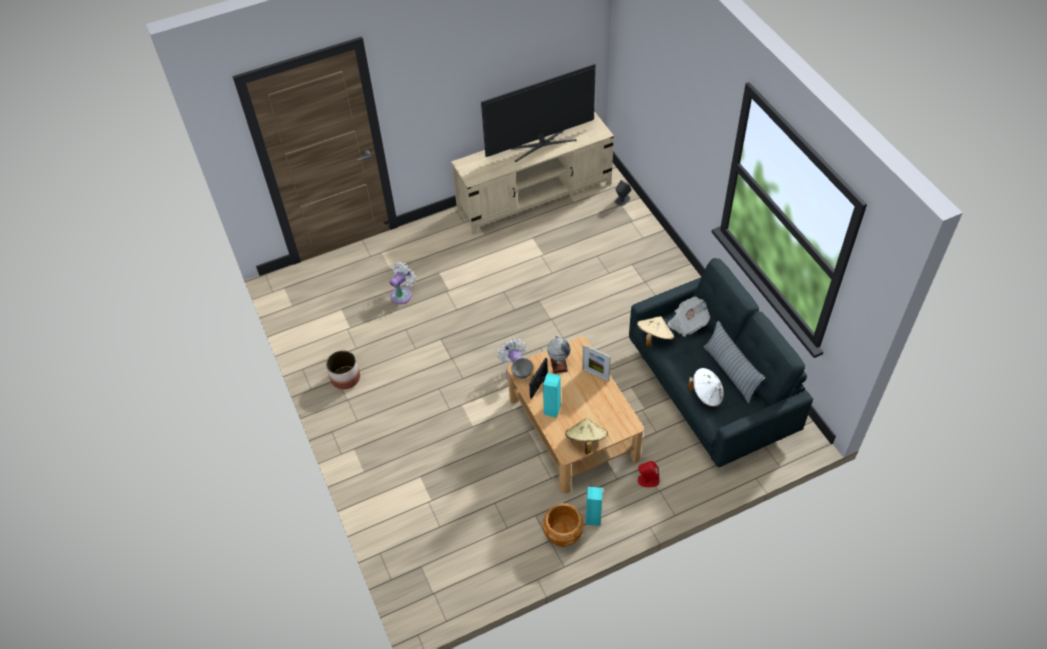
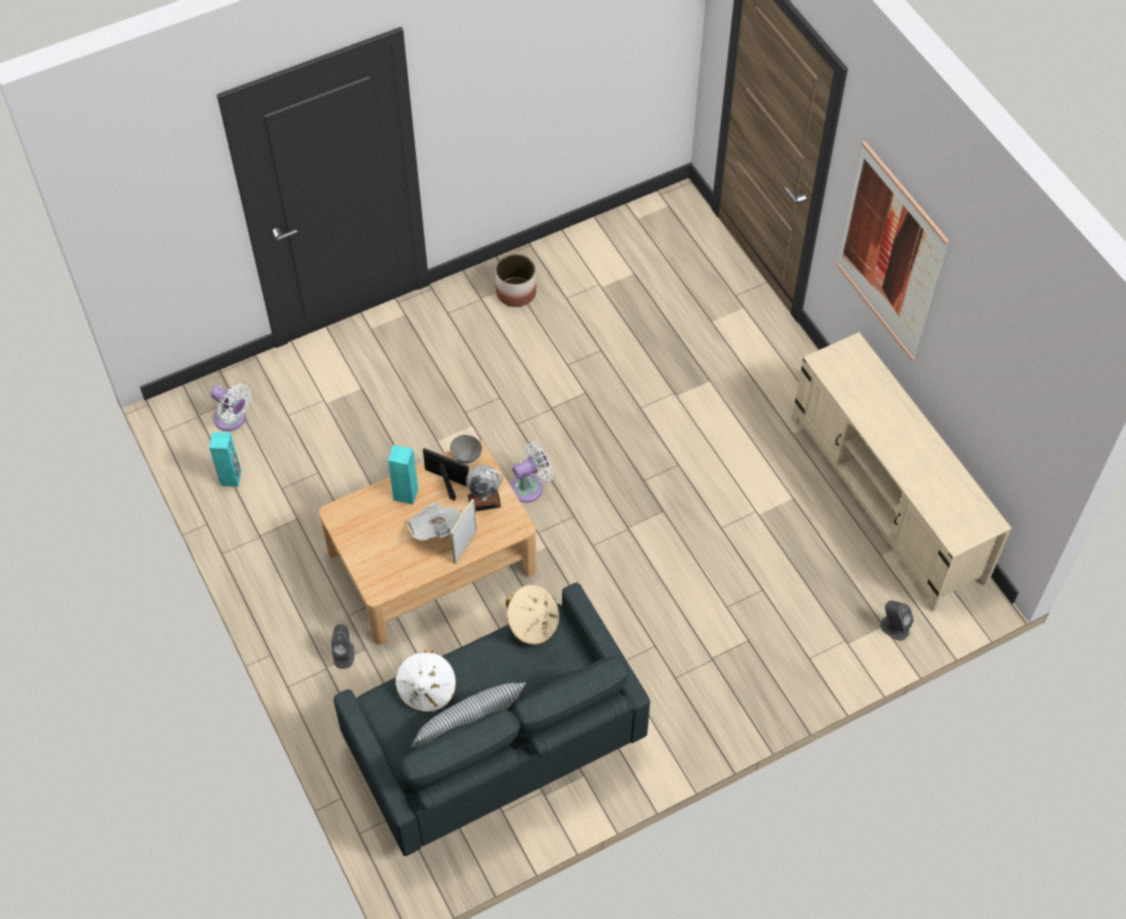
camera: 85 degrees right, 5 degrees up
(402, 294) = (665, 340): white fan -> white fan (232, 420)
(447, 92) = (890, 252): none -> picture
(541, 144) = (916, 450): television -> none
(563, 535) = (267, 551): brown planter -> none
(586, 441) = (354, 535): beige hat -> none
(593, 518) = (288, 586): turquoise speaker -> turquoise speaker (231, 478)
(648, 480) = (344, 654): red speaker -> grey speaker
(687, 323) = (562, 671): newspaper -> newspaper (435, 528)

